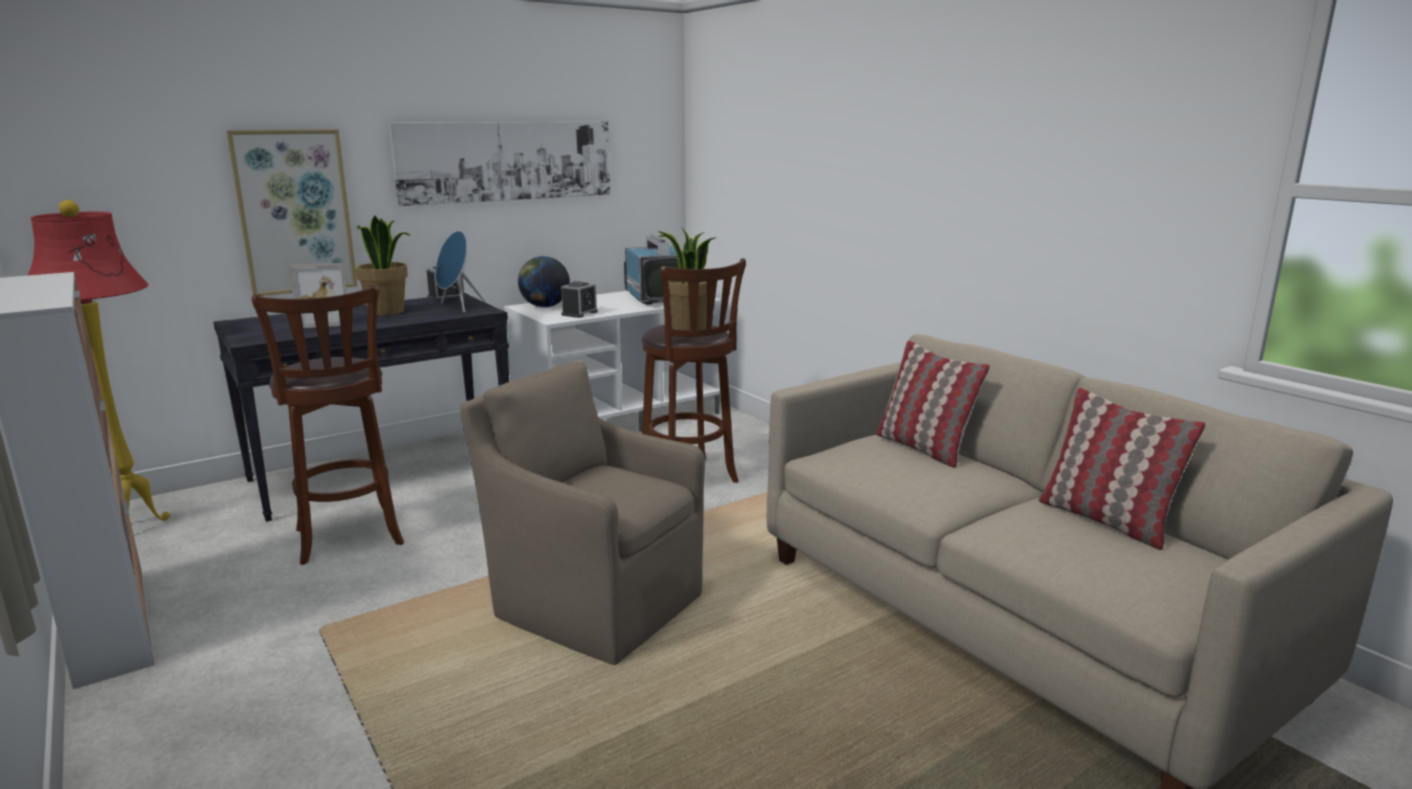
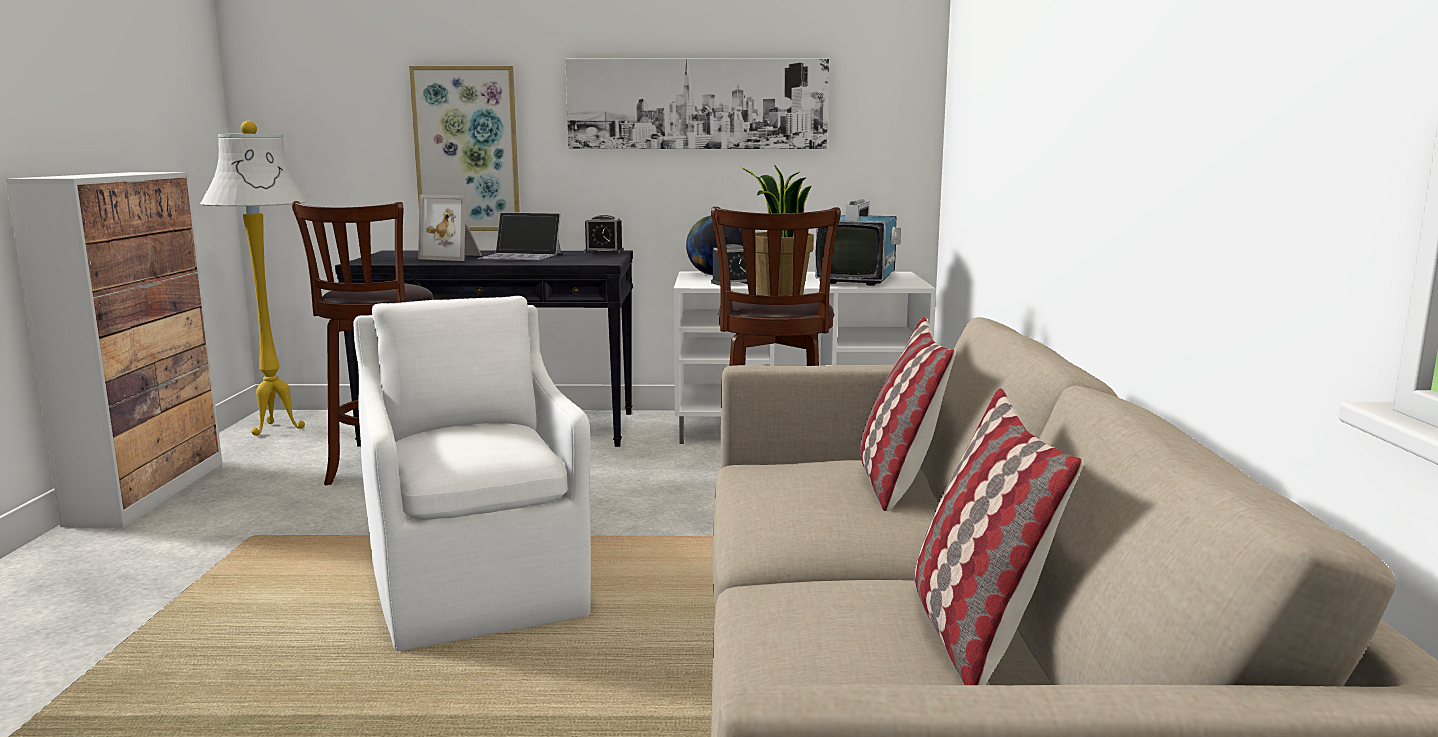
camera: 35 degrees right, 5 degrees down
(138, 526) = (278, 429): red floor lamp -> white floor lamp
(387, 312) = (521, 256): potted plant -> laptop
(458, 307) = (589, 258): blue speaker -> none
(594, 603) = (479, 589): brown armchair -> white armchair

